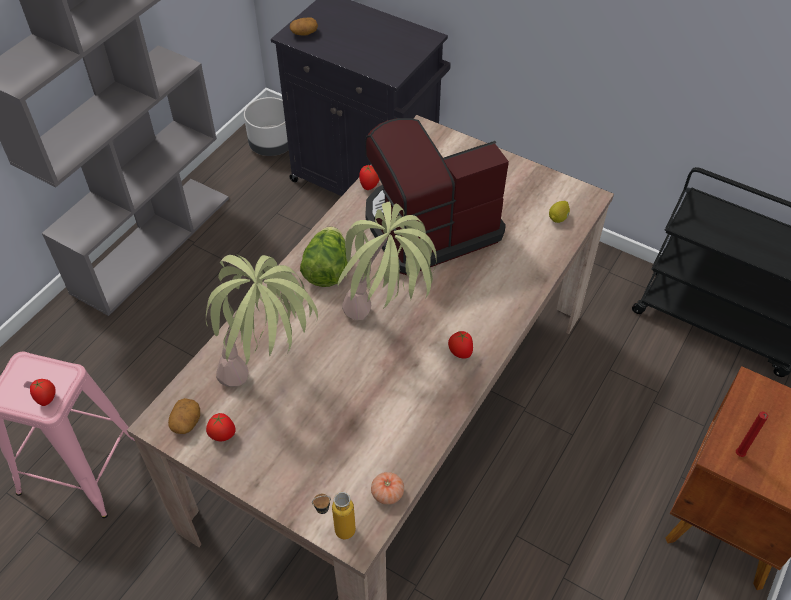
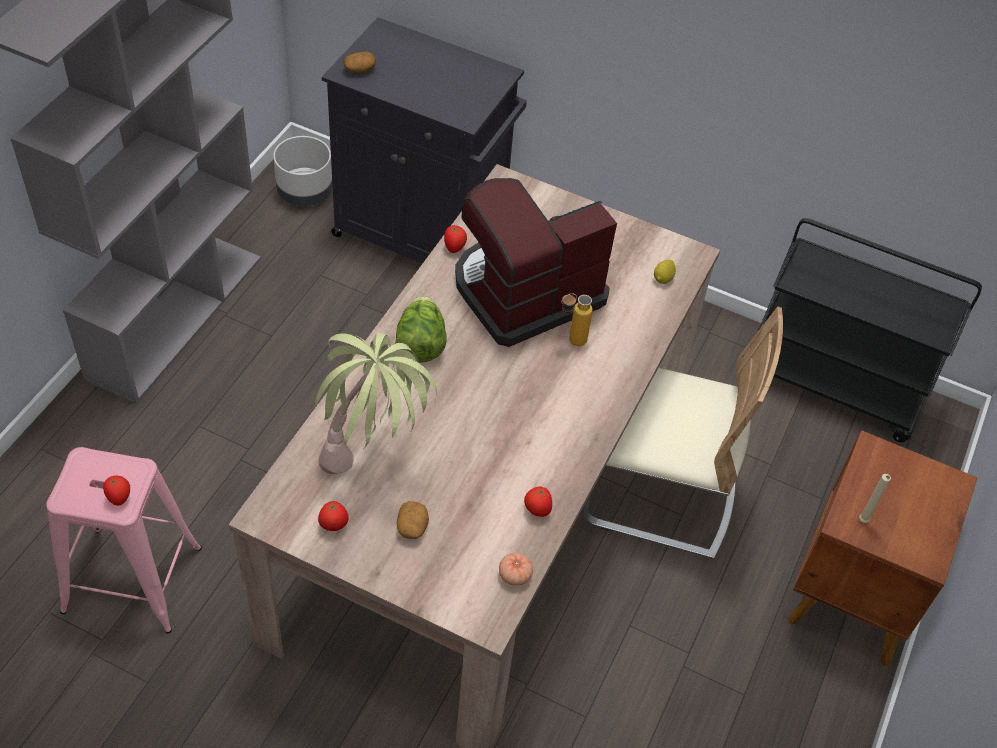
camera: 10 degrees left, 0 degrees up
(186, 422) = (292, 513): potato -> potato (412, 526)
(336, 532) = (467, 616): bottle -> bottle (570, 341)
(387, 323) = (493, 400): potted plant -> none
(460, 353) = (573, 428): tomato -> tomato (537, 510)
(552, 414) = (659, 493): none -> beige chair
(739, 455) = (862, 522): red candle -> beige candle

